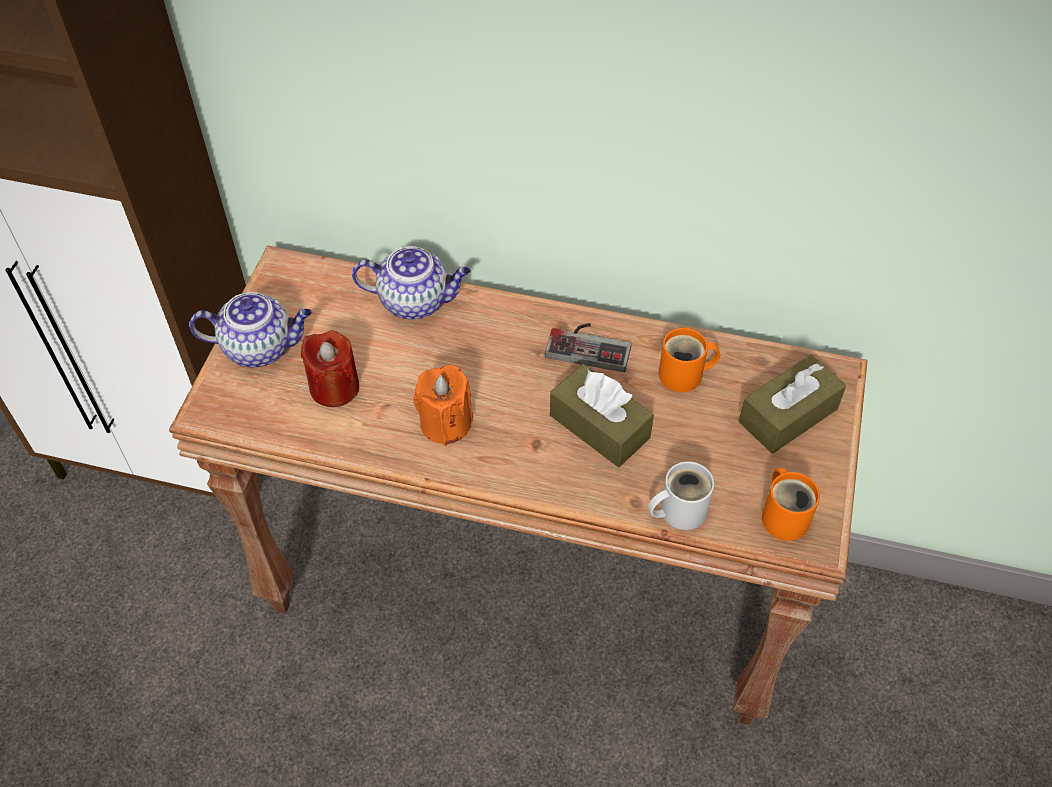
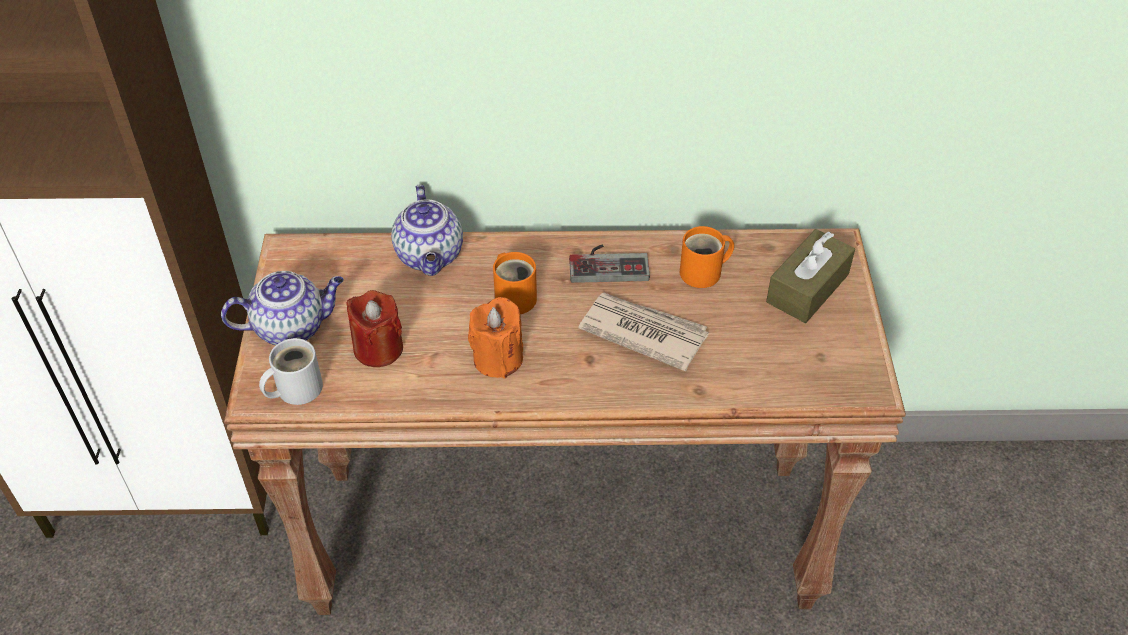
camera: 15 degrees left, 5 degrees down
(416, 301) = (430, 256): teapot -> teapot turned 90 degrees clockwise
(599, 426) = (642, 332): brown tissue box -> newspaper
(678, 510) = (739, 388): white mug -> white mug (295, 388)
(785, 515) = (835, 373): orange mug -> orange mug (515, 296)

